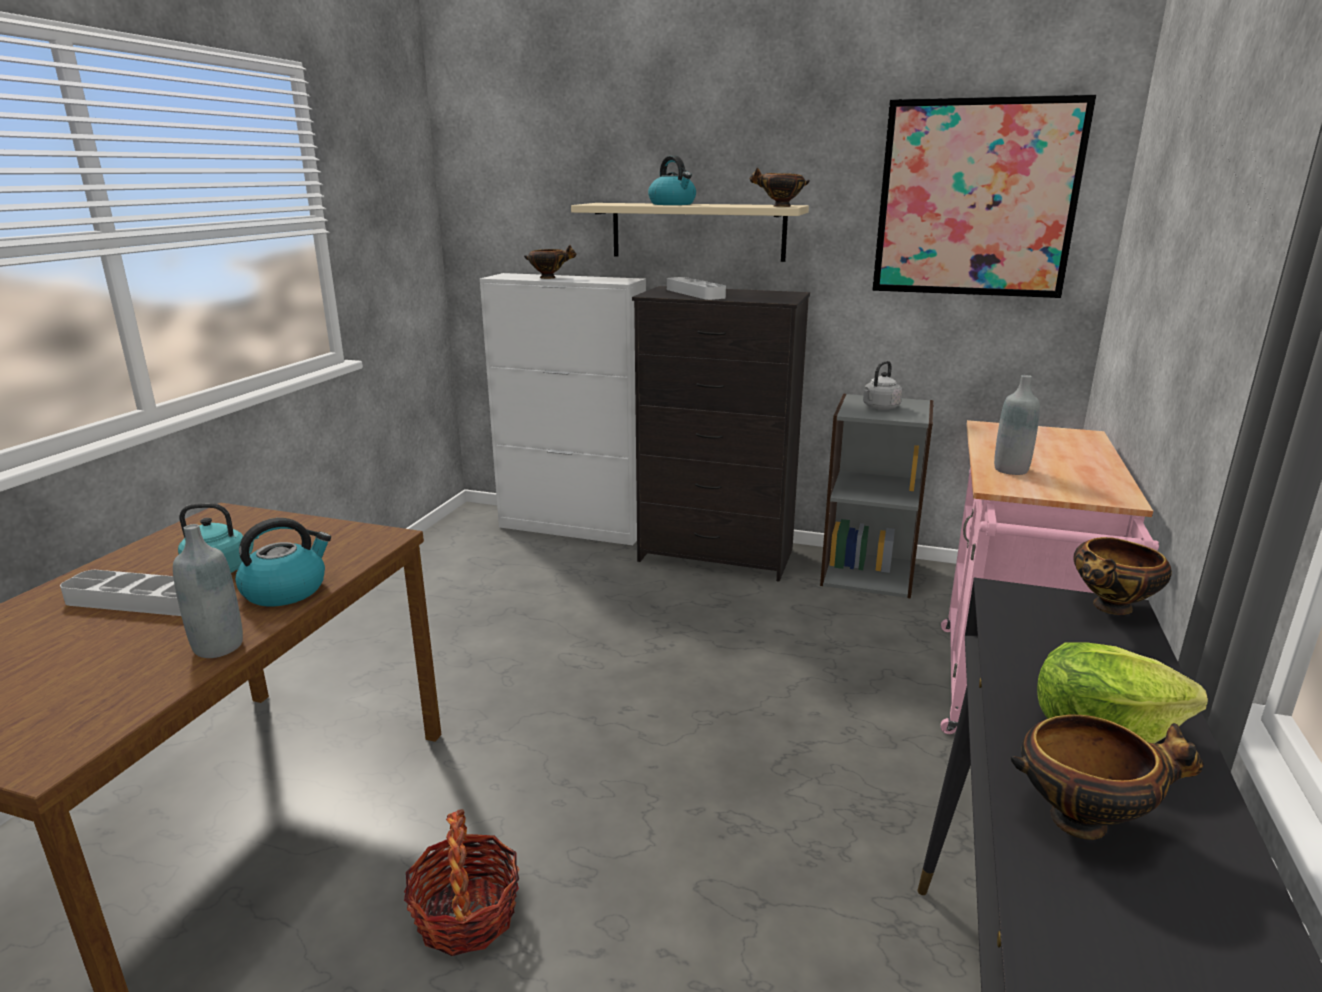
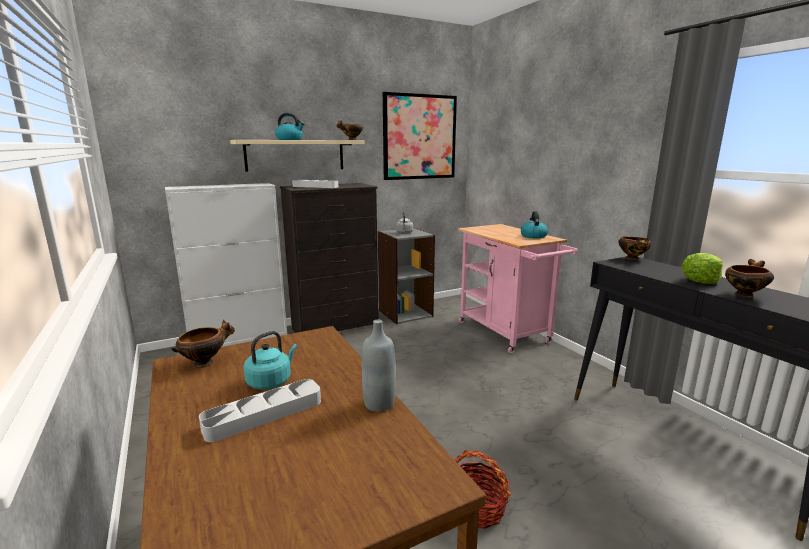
camera: 45 degrees left, 5 degrees down
(286, 590) = (339, 371): kettle -> kettle (533, 236)
(549, 277) = (212, 186): bowl -> bowl (205, 362)
(1011, 470) = (510, 238): grey bottle -> none

